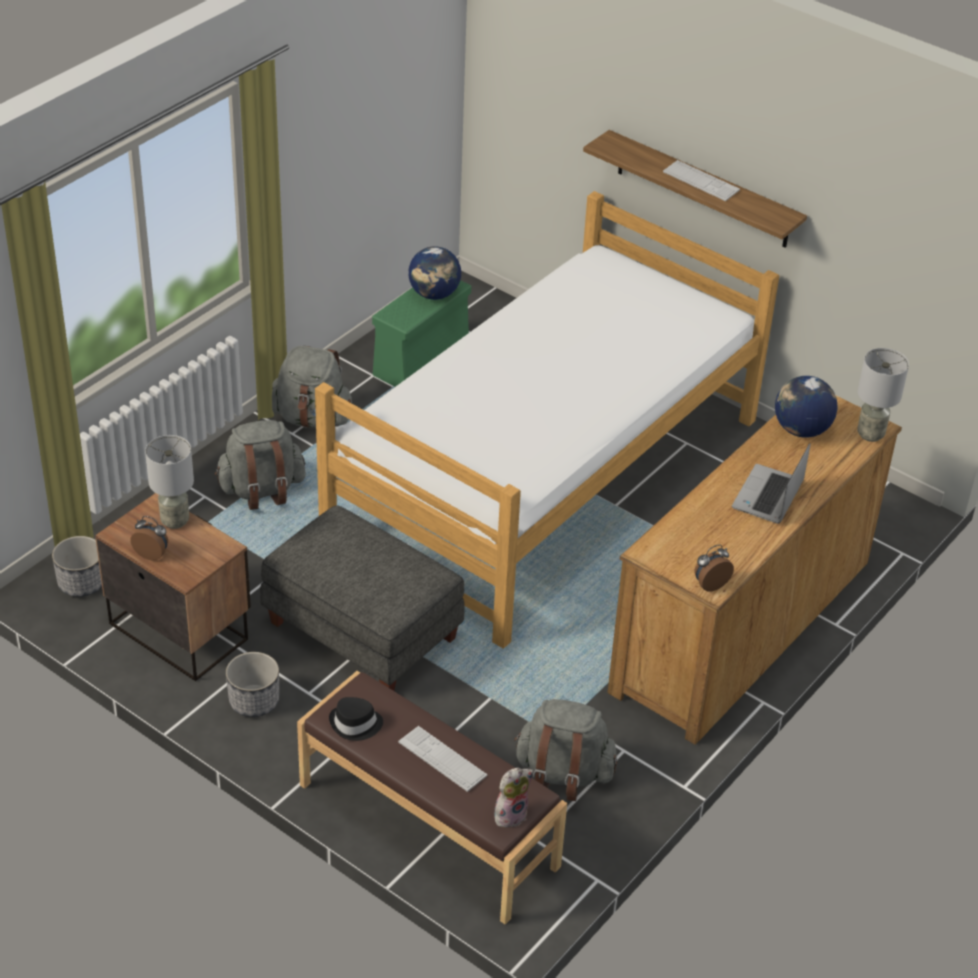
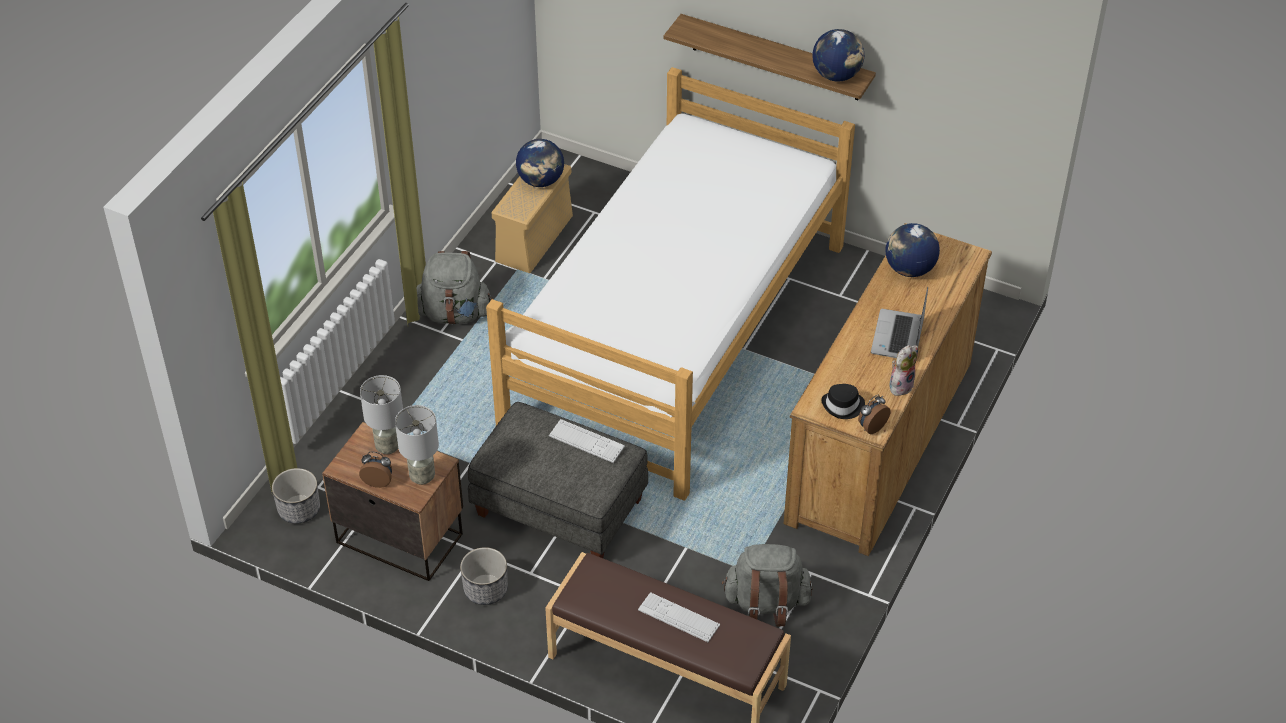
camera: 10 degrees left, 5 degrees up
(262, 490) = (431, 391): grey backpack -> none
(355, 724) = (597, 601): black hat -> black hat (843, 406)
(422, 358) = (534, 237): green storage box -> beige storage box
(510, 814) = (748, 654): plush toy -> plush toy (900, 385)
(701, 181) = (775, 53): keyboard -> keyboard (586, 441)
(762, 212) = (836, 75): none -> globe
(870, 434) = (967, 263): grey table lamp -> grey table lamp (421, 476)

